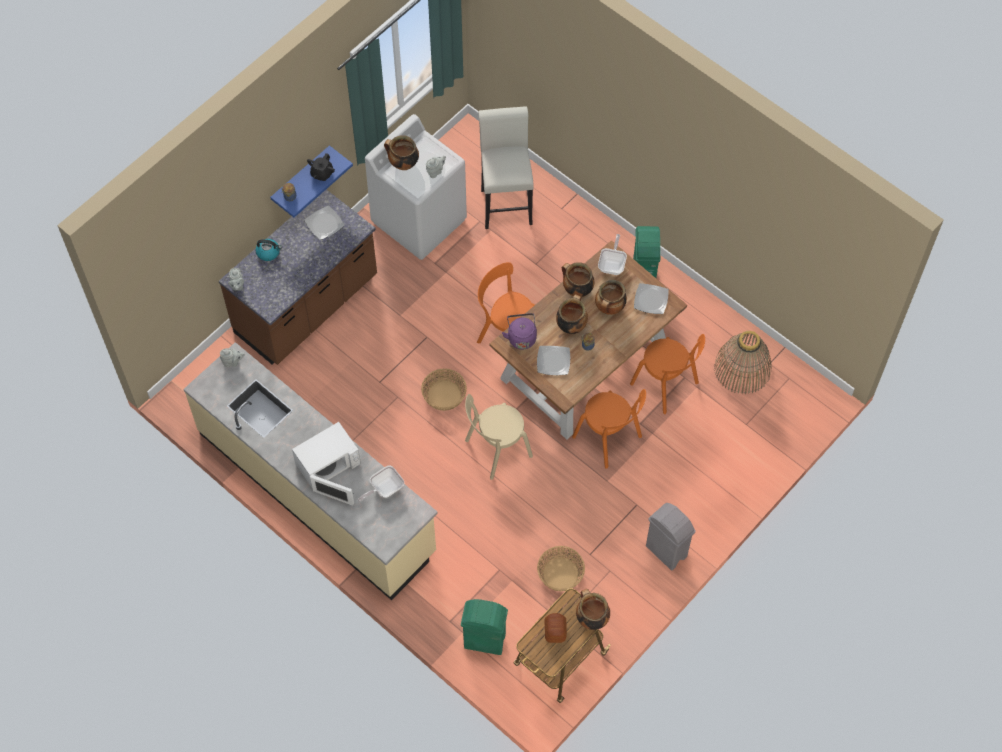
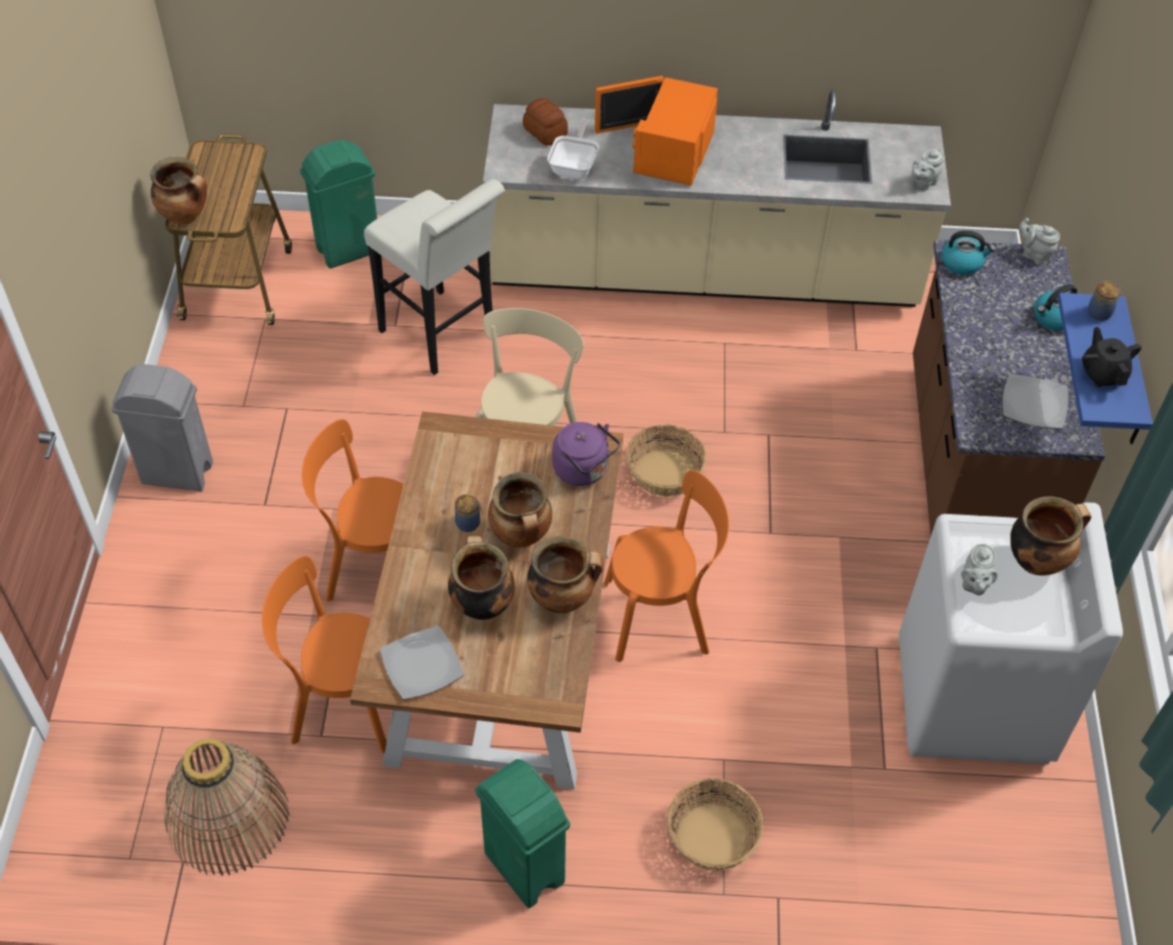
camera: 140 degrees right, 10 degrees down
(273, 303) = (962, 263): none -> kettle
(328, 466) = (670, 150): white microwave -> orange microwave
(505, 203) = (878, 836): white stool -> white stool (443, 336)
(553, 361) = (502, 468): plate -> none
(555, 631) = (226, 182): bread -> bread (545, 132)
(560, 573) = (310, 365): basket -> basket (713, 837)
(612, 264) = (540, 682): frying pan -> none

